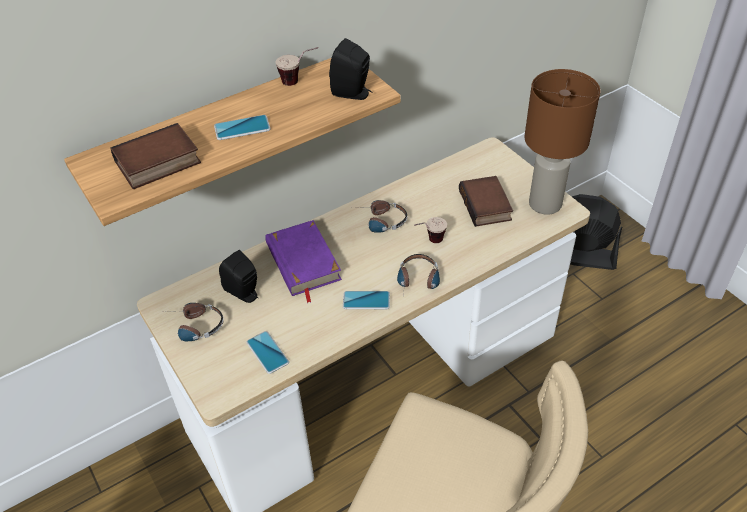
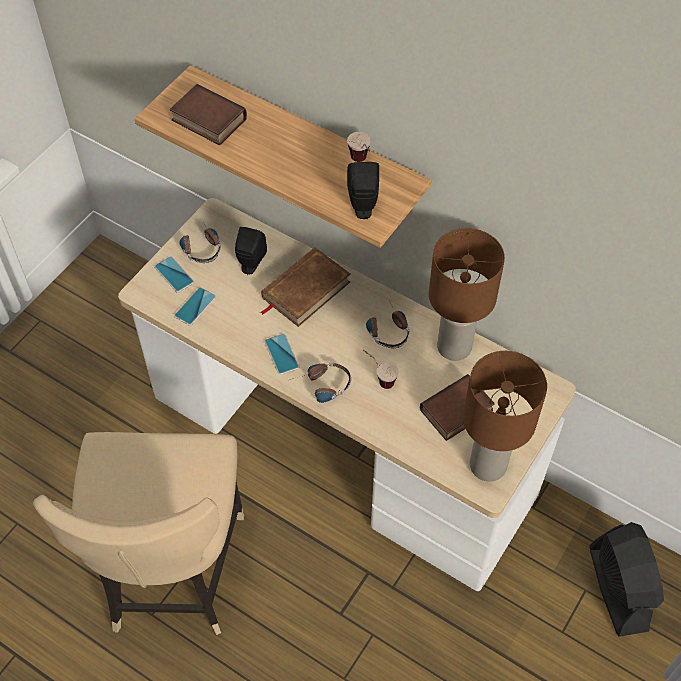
camera: 65 degrees right, 10 degrees up
(242, 128) = (276, 152): phone -> phone (174, 275)
(302, 262) = (305, 290): purple book -> brown book
(421, 188) = (453, 347): none -> brown table lamp

